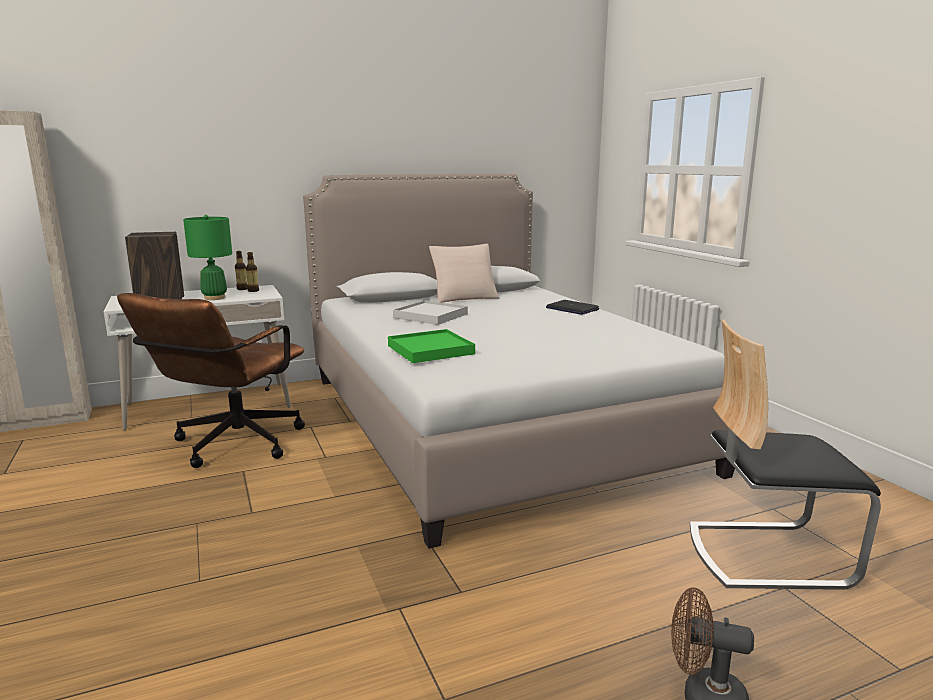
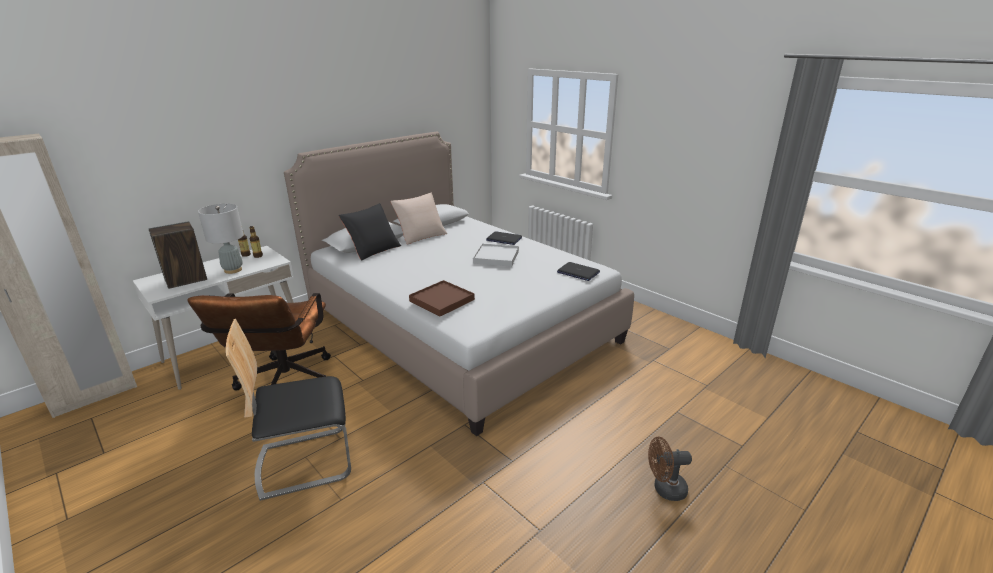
camera: 20 degrees left, 10 degrees up
(214, 298) = (233, 270): green table lamp -> grey table lamp
(393, 303) = (373, 249): none -> black pillow
(430, 316) = (413, 261): white tray -> white tray (496, 257)
(430, 350) = (442, 300): green tray -> brown tray
(655, 347) = (578, 272): none -> laptop
(766, 553) = (661, 392): chair -> chair (305, 461)

